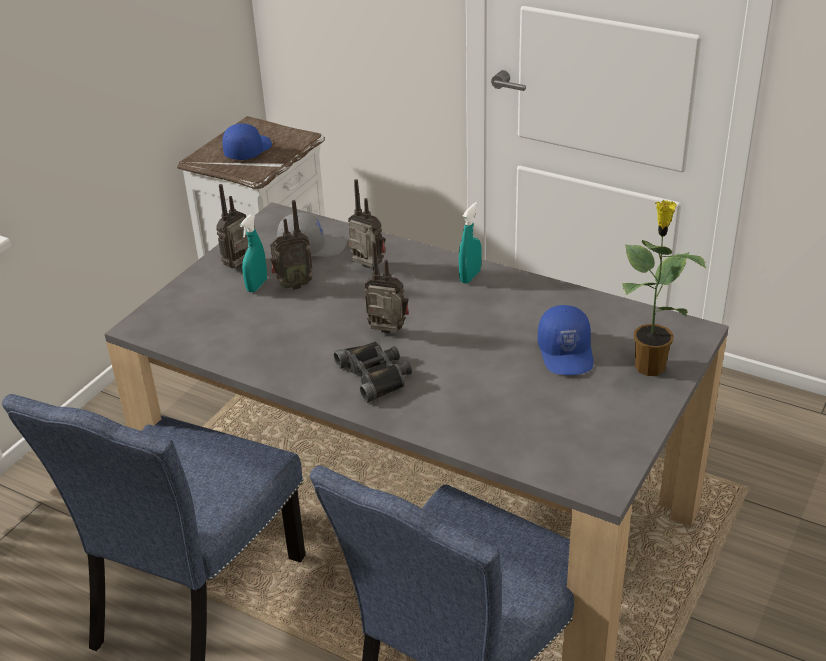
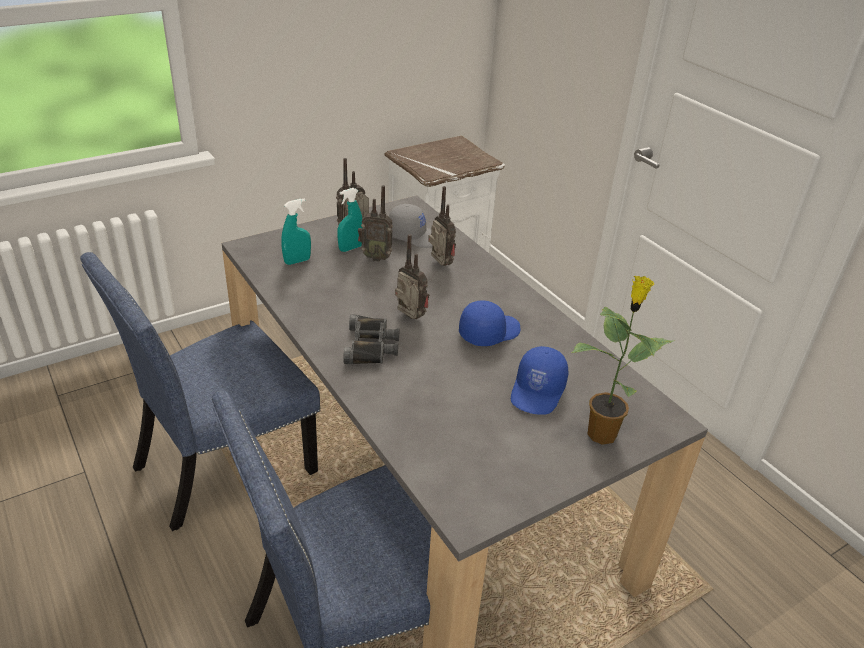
camera: 25 degrees right, 0 degrees up
(247, 150) = (440, 158): blue cap -> blue cap (488, 332)
(470, 276) = (513, 300): turquoise spray bottle -> turquoise spray bottle (297, 261)

